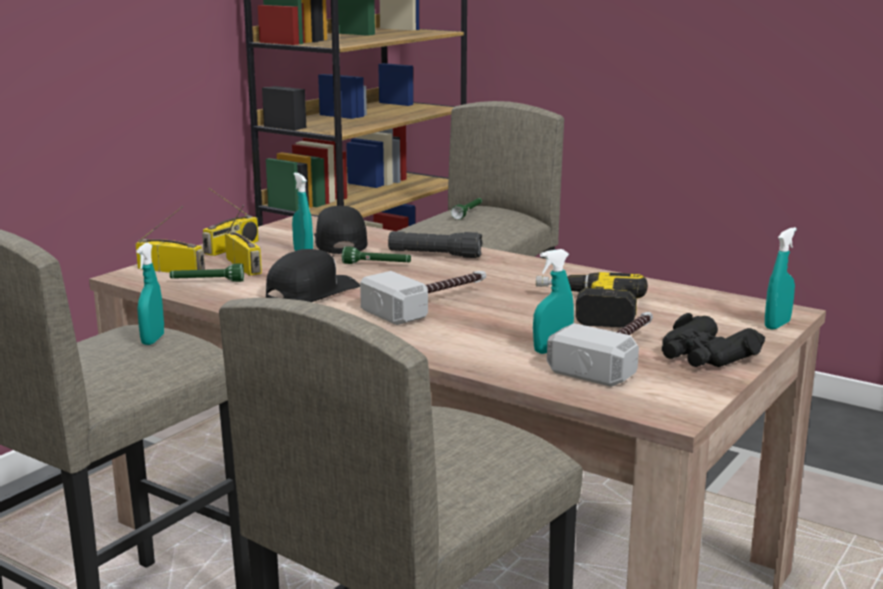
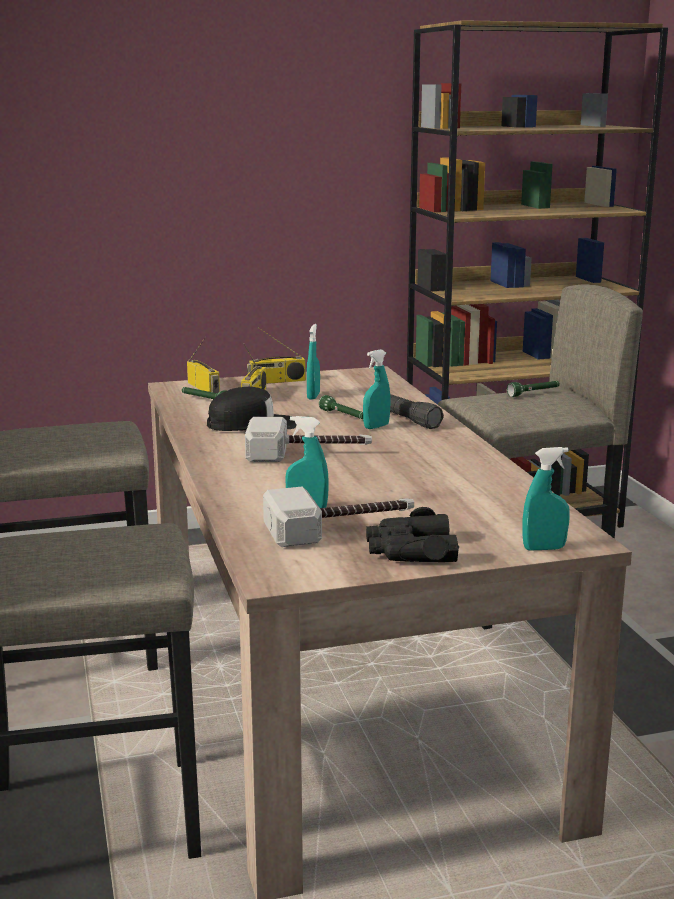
camera: 40 degrees right, 0 degrees up
(153, 340) = (105, 432): turquoise spray bottle -> turquoise spray bottle (376, 427)
(340, 243) = (358, 394): black cap -> none
(586, 310) = (411, 490): power drill -> none

